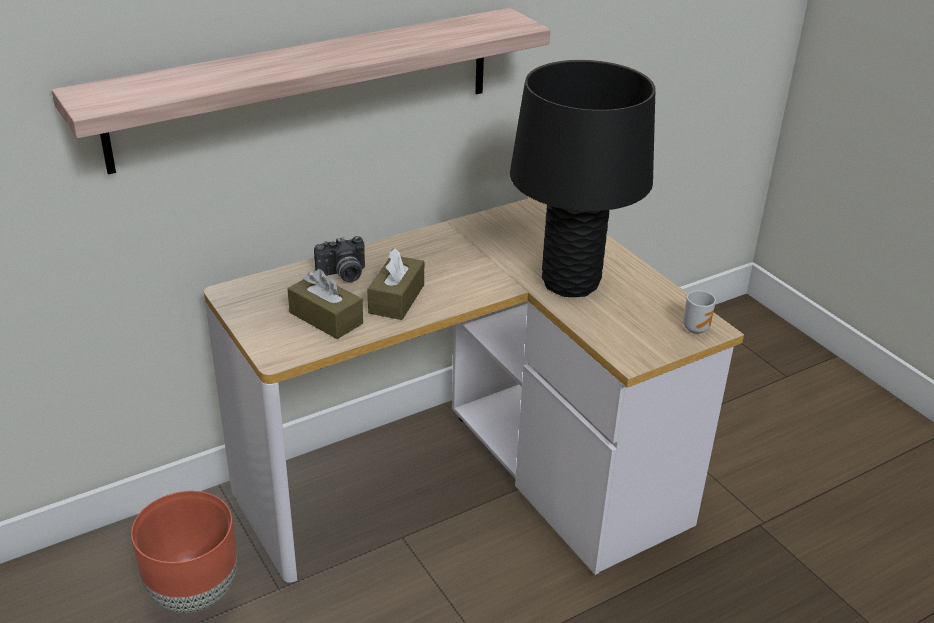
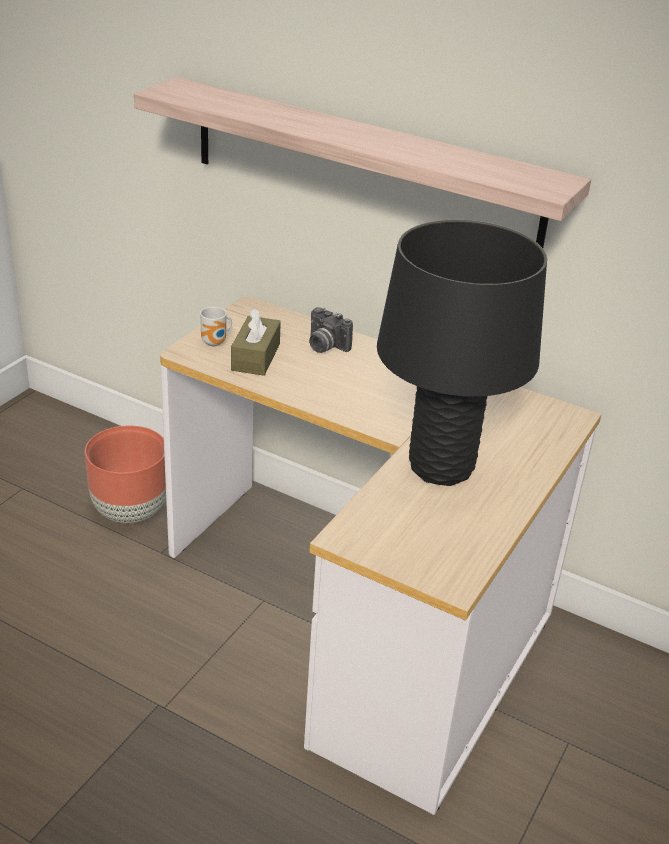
camera: 60 degrees right, 0 degrees up
(396, 299) = (316, 381): brown tissue box -> none
(696, 328) = (443, 571): mug -> mug (216, 343)

